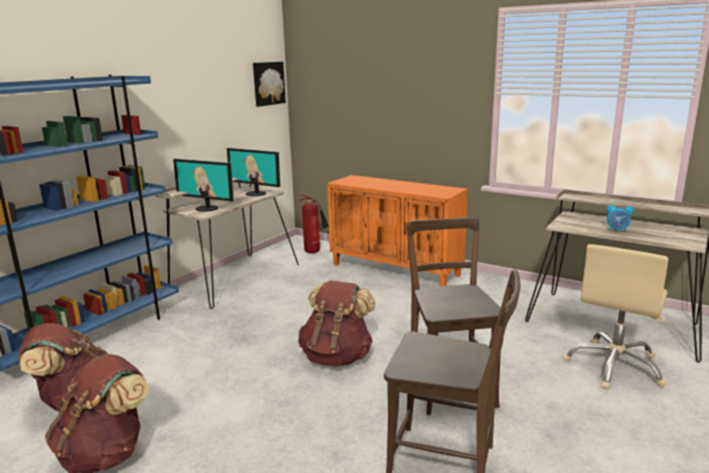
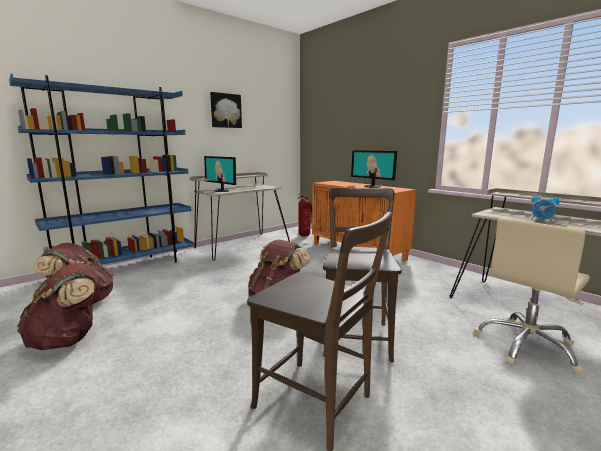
camera: 15 degrees right, 5 degrees down
(256, 193) = (262, 187): monitor -> monitor (372, 186)
(268, 83) = (284, 116): picture -> picture (225, 110)

